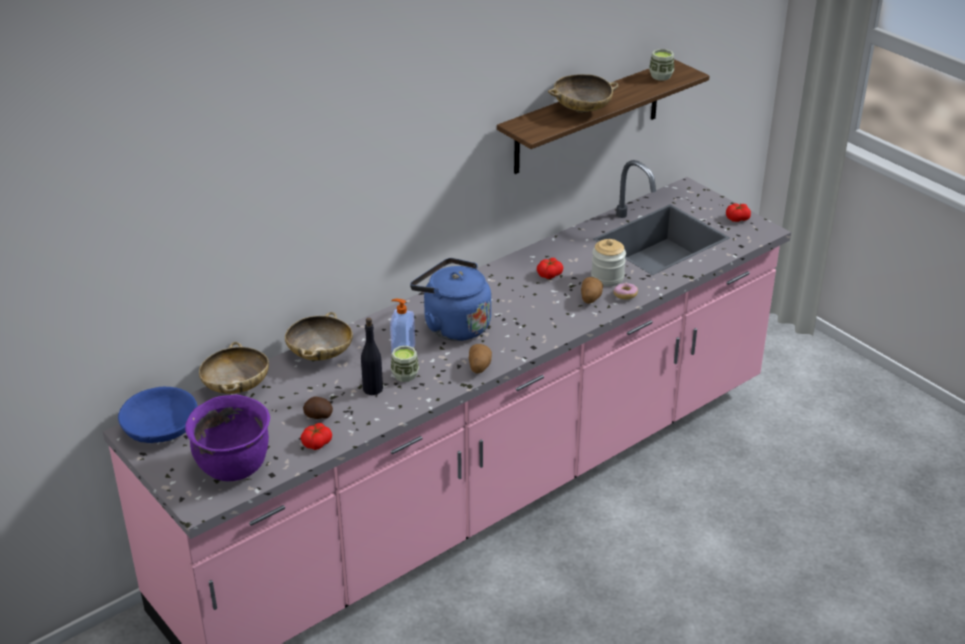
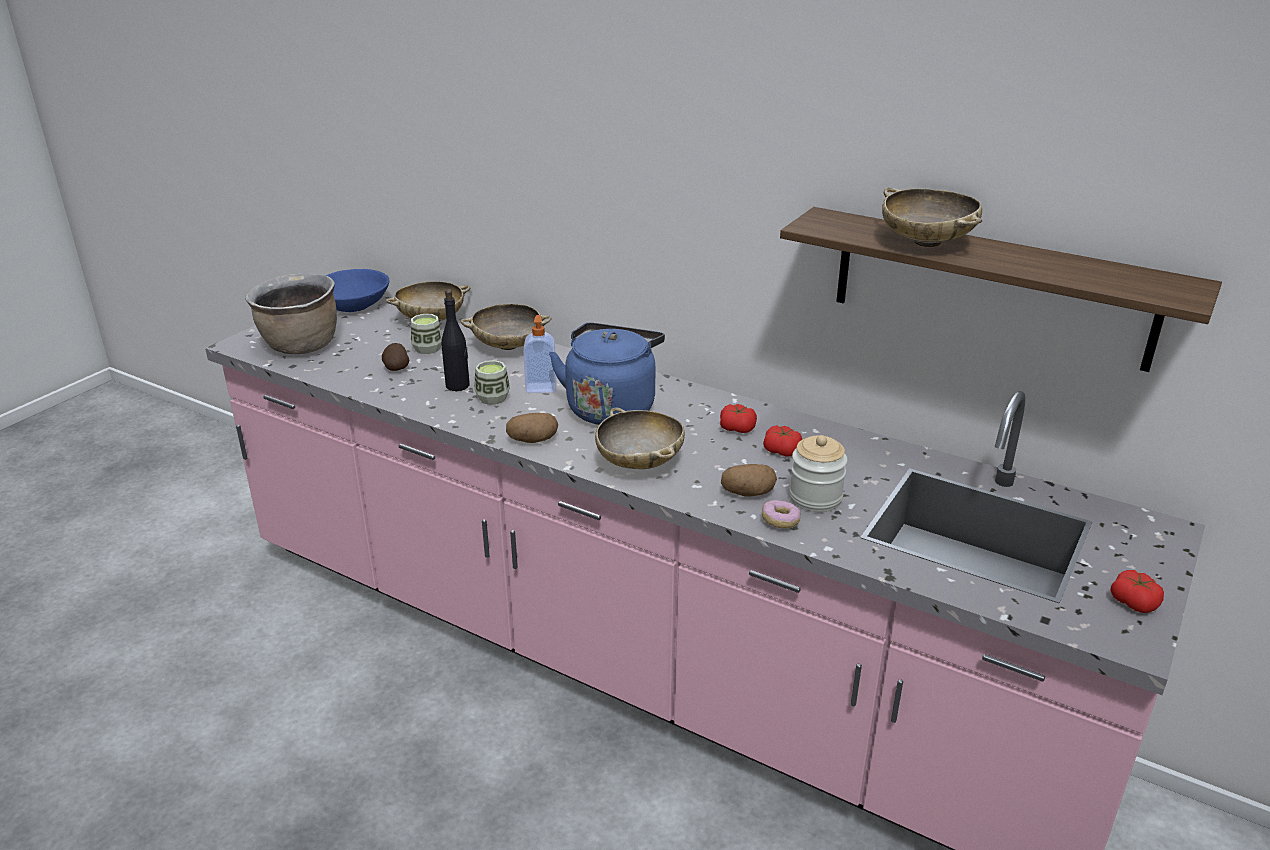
camera: 70 degrees right, 5 degrees down
(234, 467) = (301, 346): purple cooking pot -> brown cooking pot
(316, 443) = (350, 376): tomato -> tomato (737, 428)
(534, 329) = (640, 462): none -> beige bowl
(661, 76) = (1133, 278): cup -> cup (427, 348)

